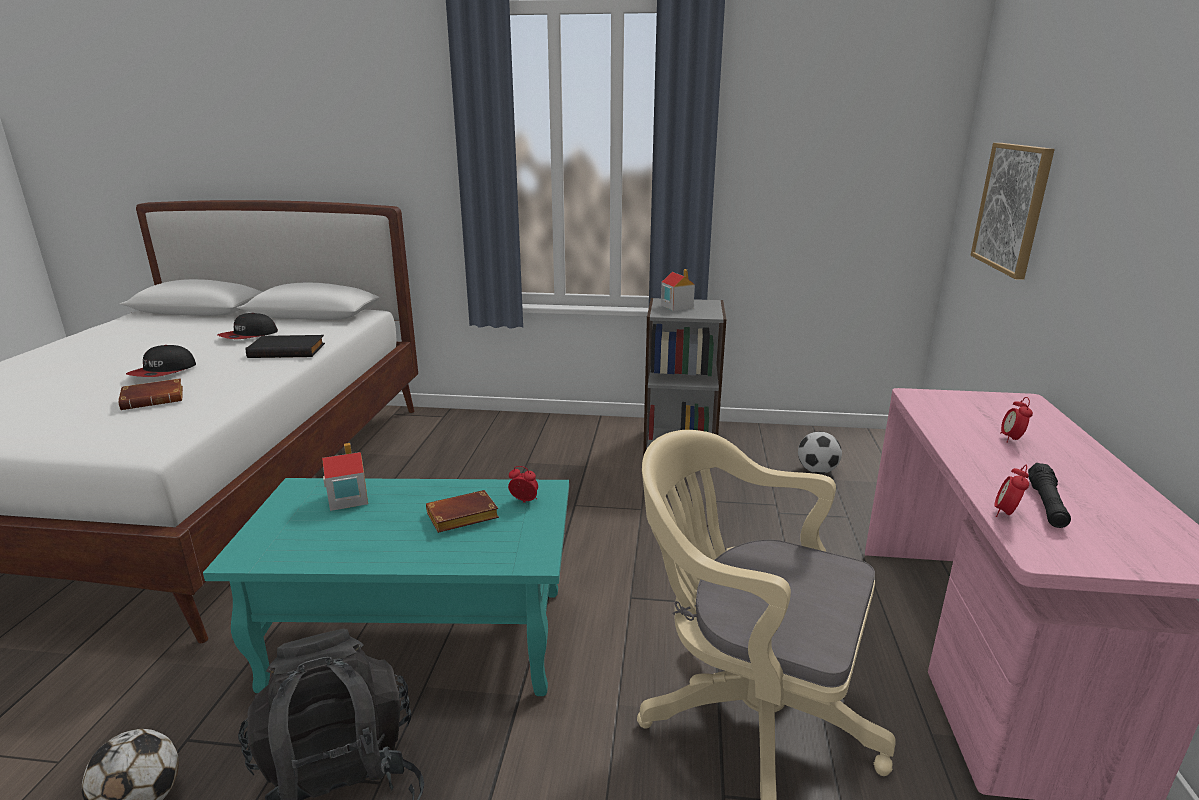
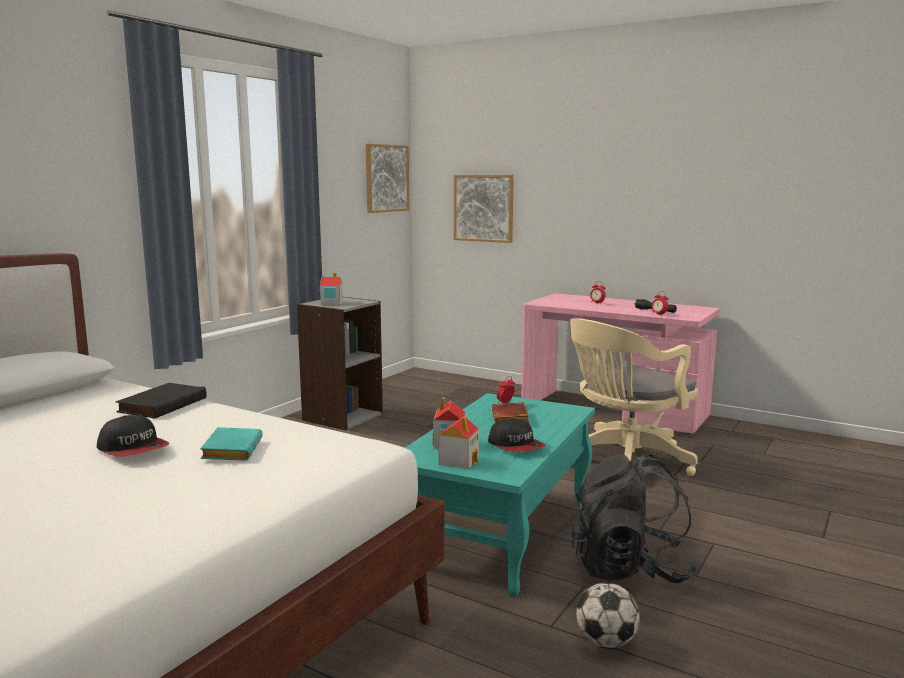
camera: 65 degrees left, 10 degrees down
(155, 399) = (231, 450): brown book -> turquoise book
(249, 335) = (57, 418): cap -> cap (516, 445)
(287, 517) = (459, 461): none -> toy house
(817, 471) = (429, 396): football -> none
(895, 144) = (386, 178): none -> picture

